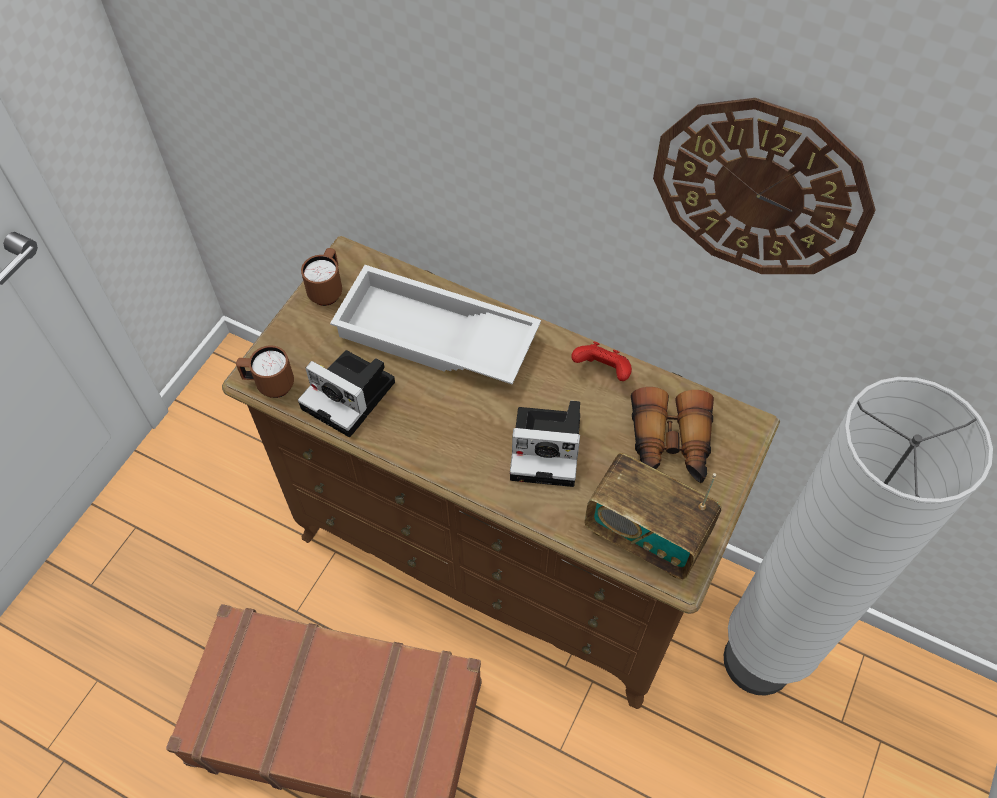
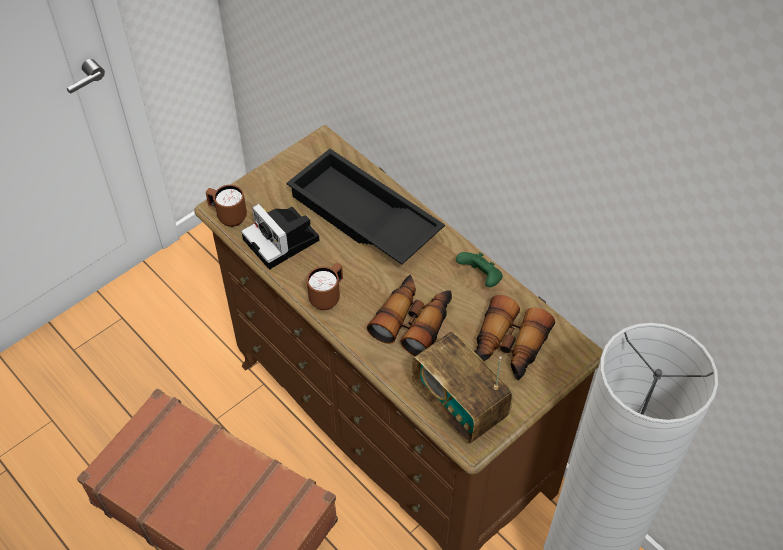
camera: 20 degrees right, 5 degrees down
(328, 290) = (298, 161): brown mug -> brown mug (328, 296)
(434, 338) = (361, 217): white tray -> black tray
(549, 447) = (413, 321): camera -> binoculars
(602, 371) = (480, 278): red game controller -> green game controller
(760, 189) = (598, 152): wall clock -> none

